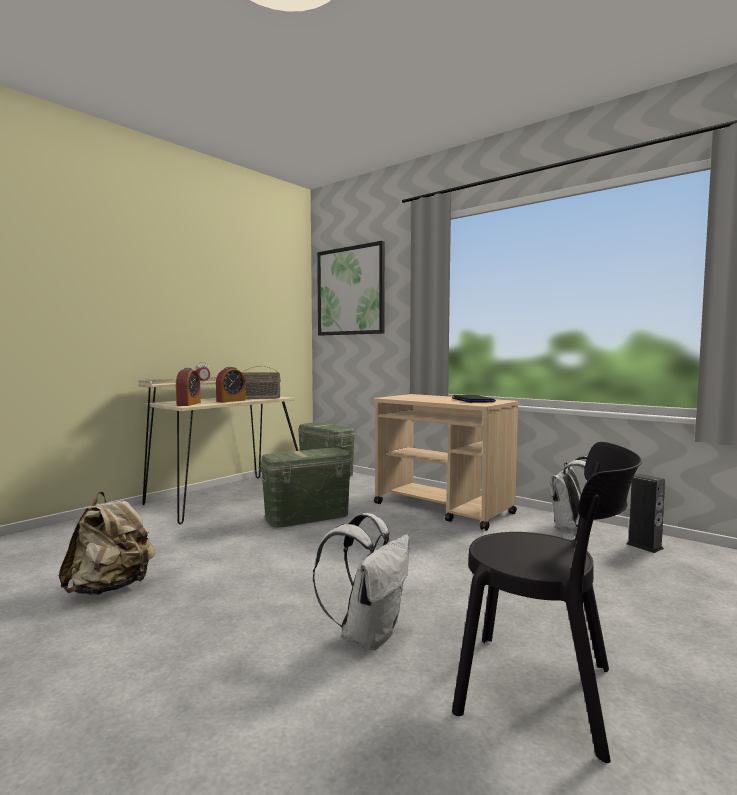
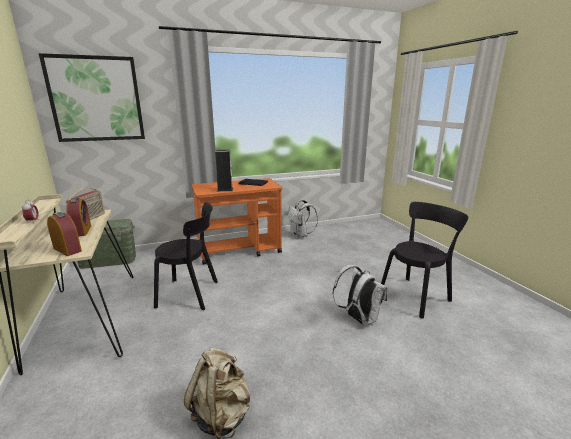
camera: 60 degrees left, 15 degrees up
(306, 517) = (191, 294): green storage box -> black chair
(444, 509) = (240, 250): beige cart -> orange cart
(644, 546) = (330, 232): speaker -> speaker (225, 189)

